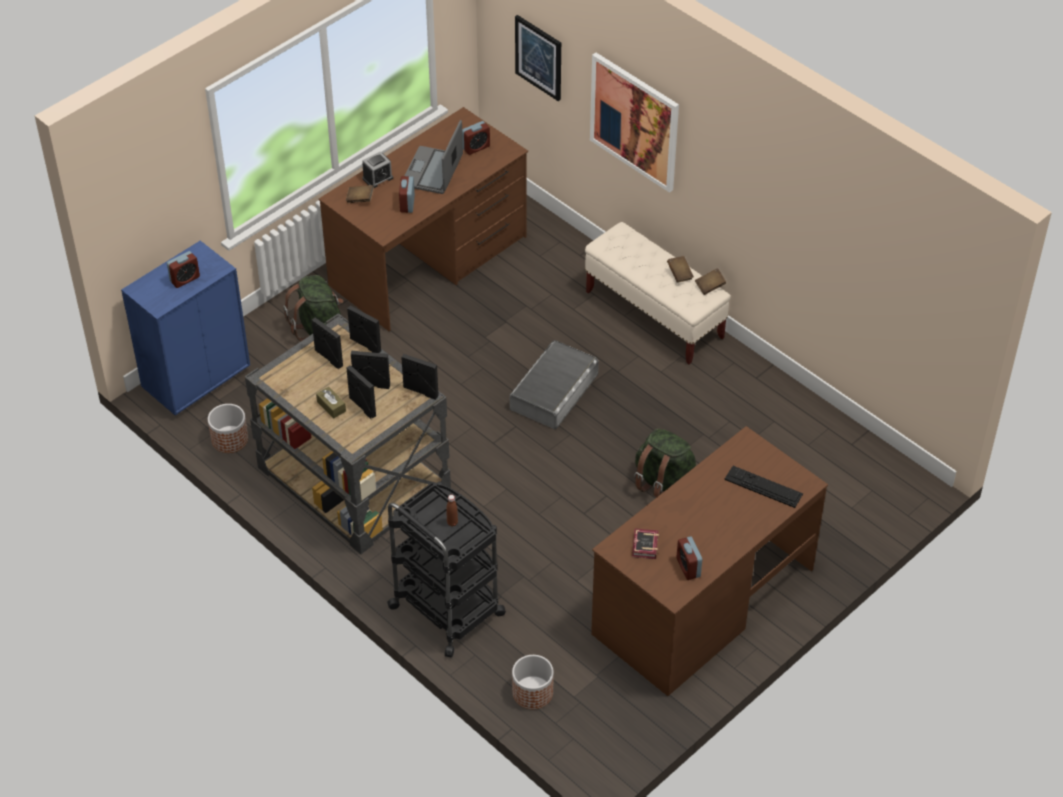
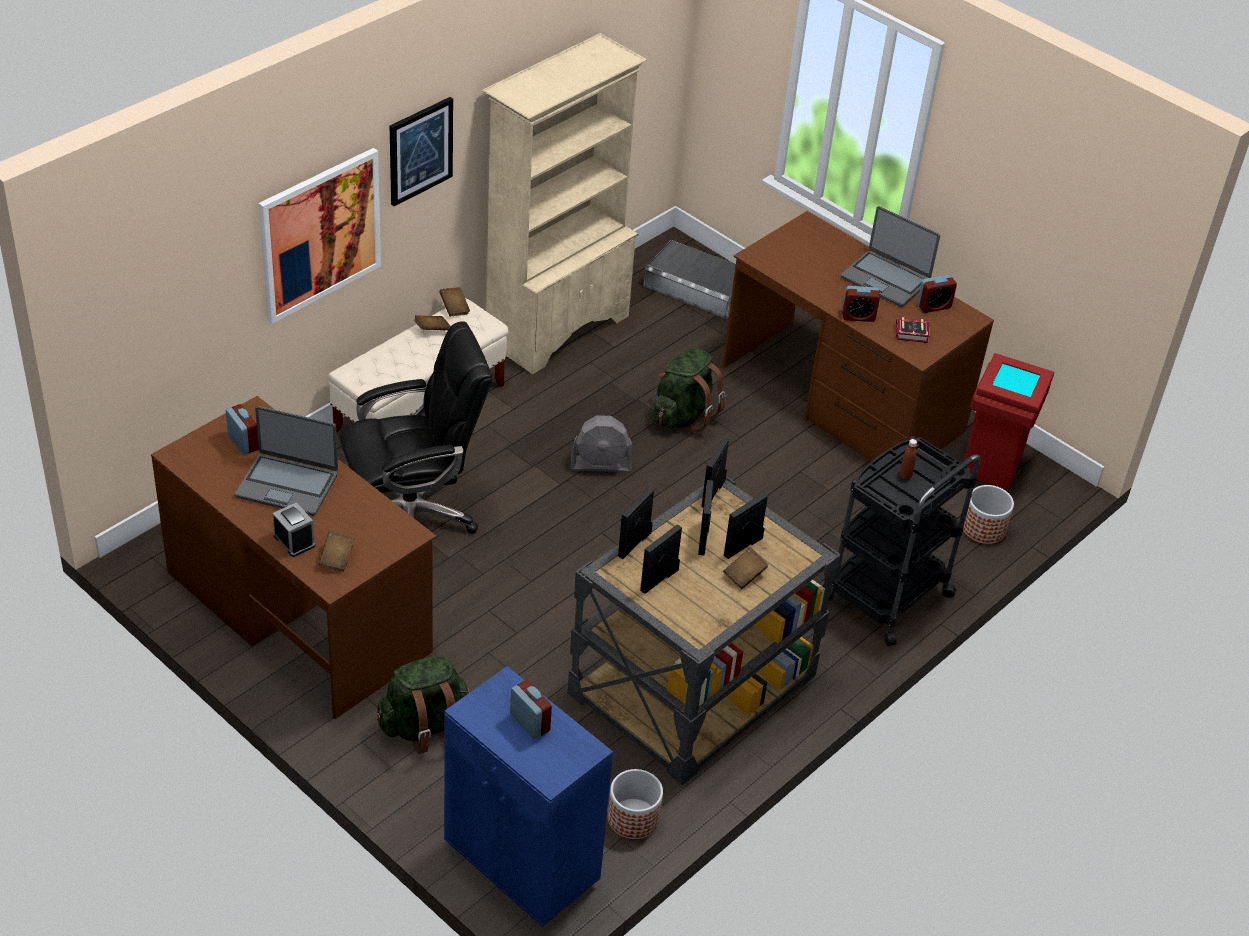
camera: 95 degrees left, 5 degrees down
(331, 406) = (744, 575): brown tissue box -> brown book
(407, 204) = (353, 510): alarm clock -> alarm clock (858, 316)
(530, 315) = (412, 514): none -> black office chair
(539, 57) = (176, 303): picture -> picture (420, 150)
(554, 391) = (544, 497): grey storage box -> grey storage box (697, 288)
(596, 427) = (601, 464): none -> grey fan
(616, 710) = (991, 468): none -> red trash can
(725, 534) = (885, 279): none -> laptop
(763, 486) = (817, 250): keyboard -> none
(774, 399) = (557, 327): none -> beige bookcase

